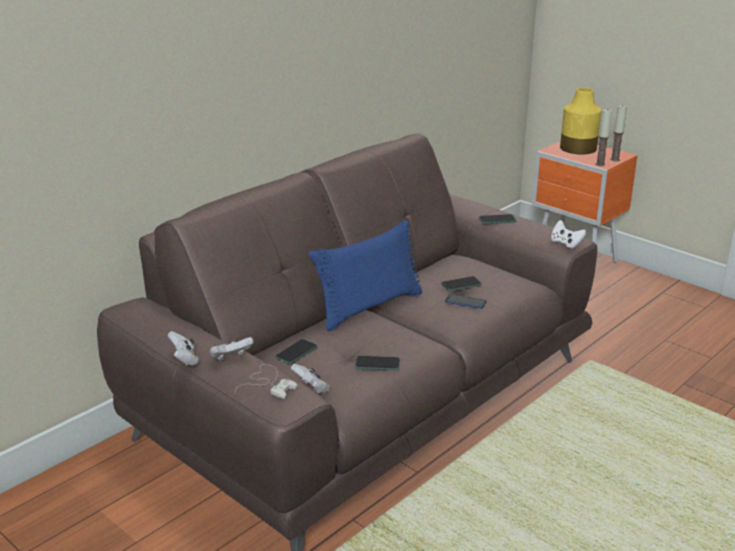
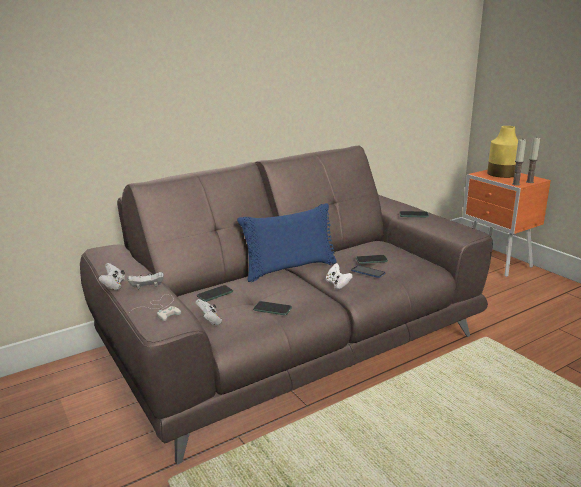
camera: 15 degrees right, 5 degrees down
(566, 244) = (463, 234): white game controller -> white game controller (337, 284)

